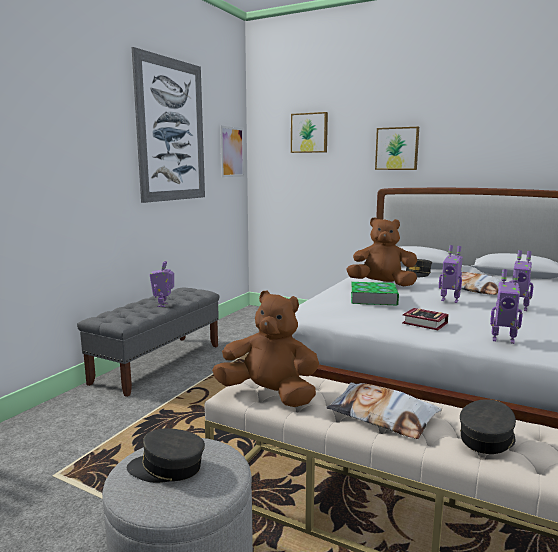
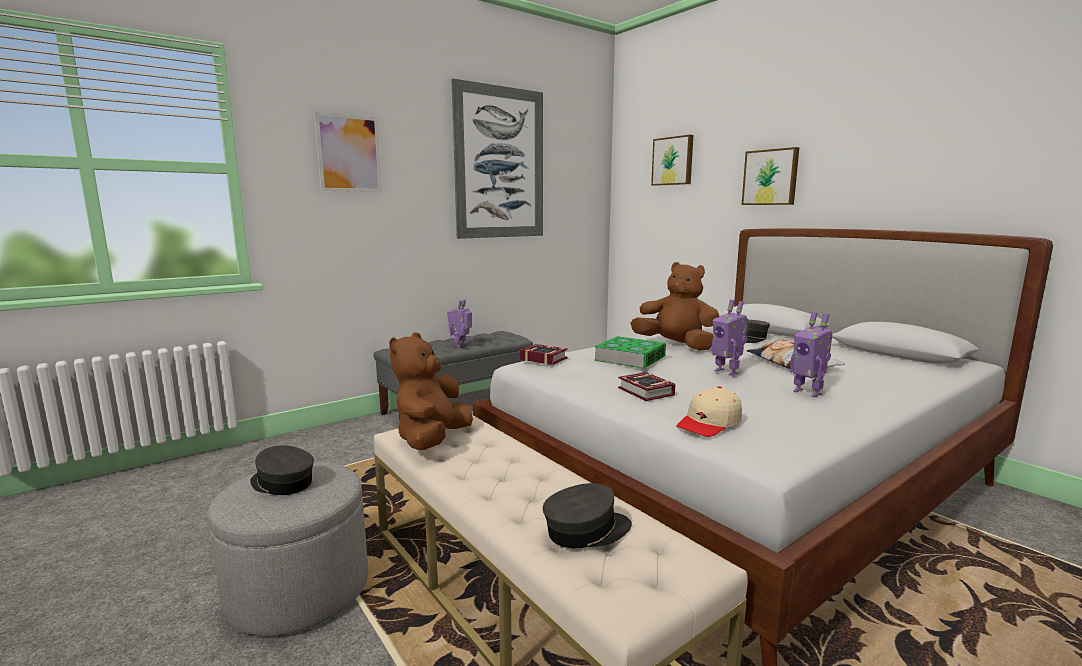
camera: 25 degrees right, 0 degrees up
(232, 152) = (586, 186): picture -> picture (349, 153)
(269, 395) = (432, 440): brown plush toy -> brown plush toy turned 120 degrees counterclockwise
(308, 307) = (542, 358): none -> book
(382, 416) = (509, 483): pillow -> none
(503, 339) = (709, 423): toy robot -> beige cap

